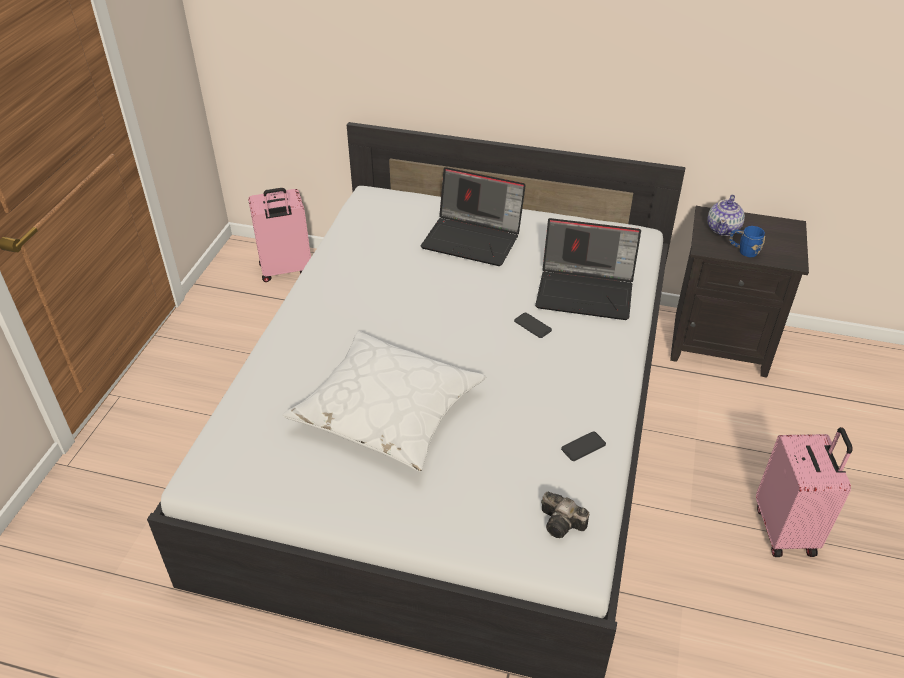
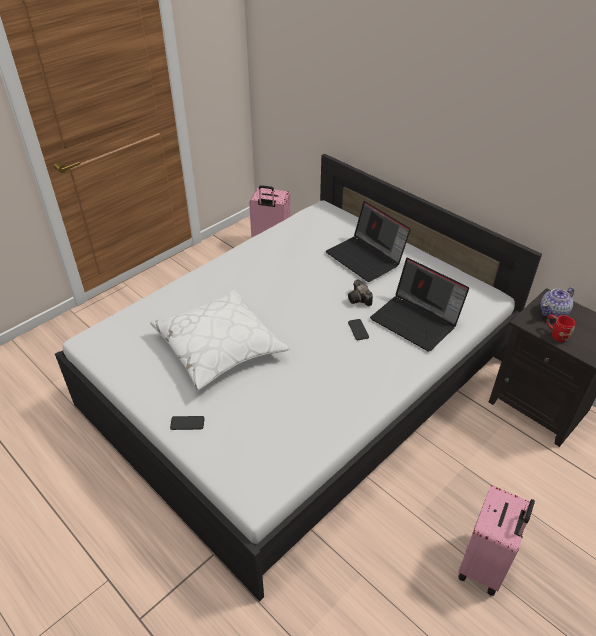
camera: 30 degrees right, 0 degrees up
(563, 524) = (265, 467): camera -> camera (360, 300)
(583, 446) = (323, 424): phone -> phone (187, 423)
(743, 251) = (556, 334): blue mug -> red mug

